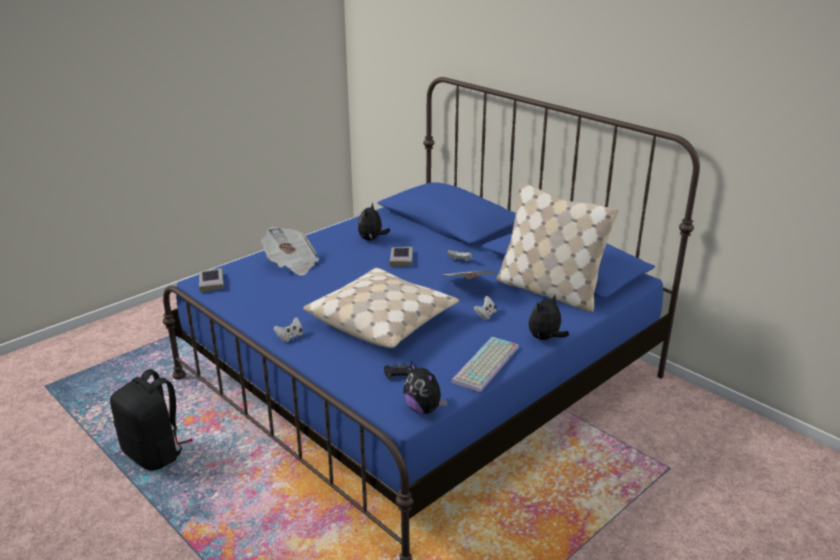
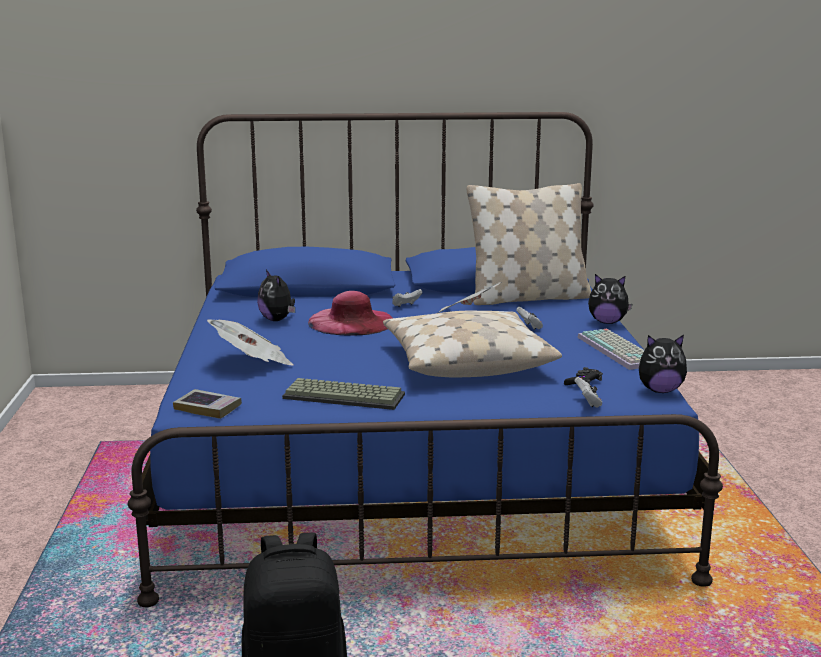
camera: 50 degrees left, 10 degrees down
(274, 309) = (345, 396): none -> keyboard
(290, 337) = (425, 404): white game controller -> white game controller (588, 403)
(401, 259) = (351, 322): book -> pink hat
(545, 338) = (607, 322): plush toy -> plush toy turned 75 degrees counterclockwise

